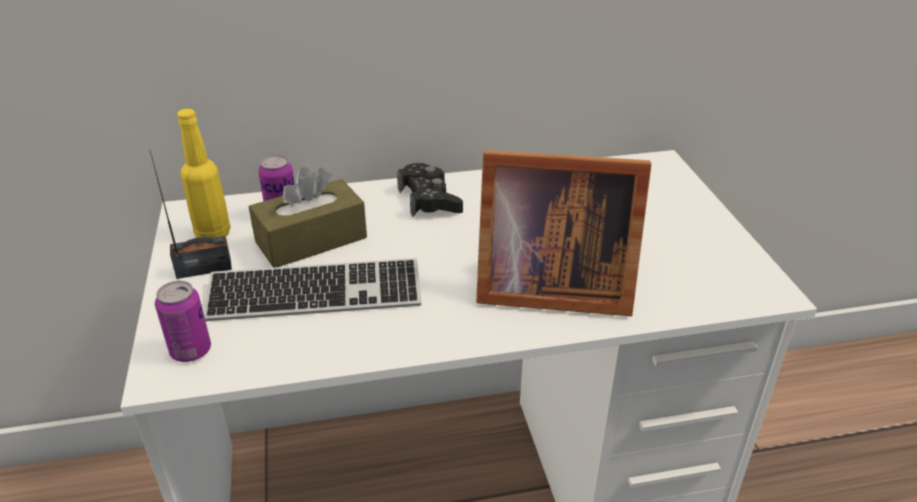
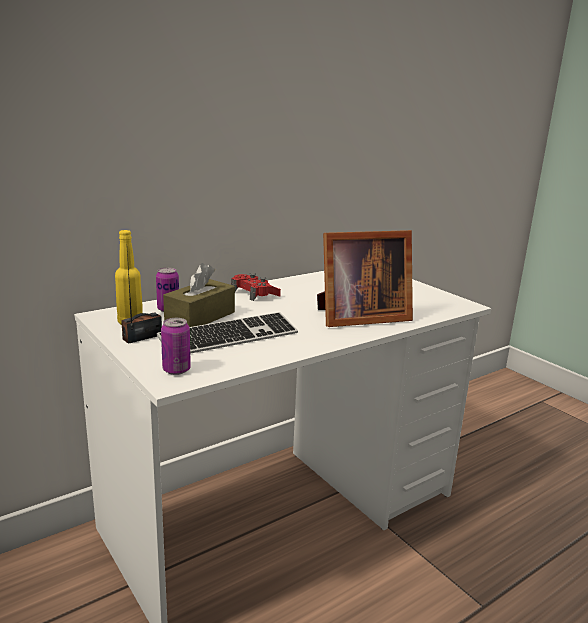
camera: 25 degrees left, 15 degrees down
(429, 199) = (254, 293): black game controller -> red game controller

